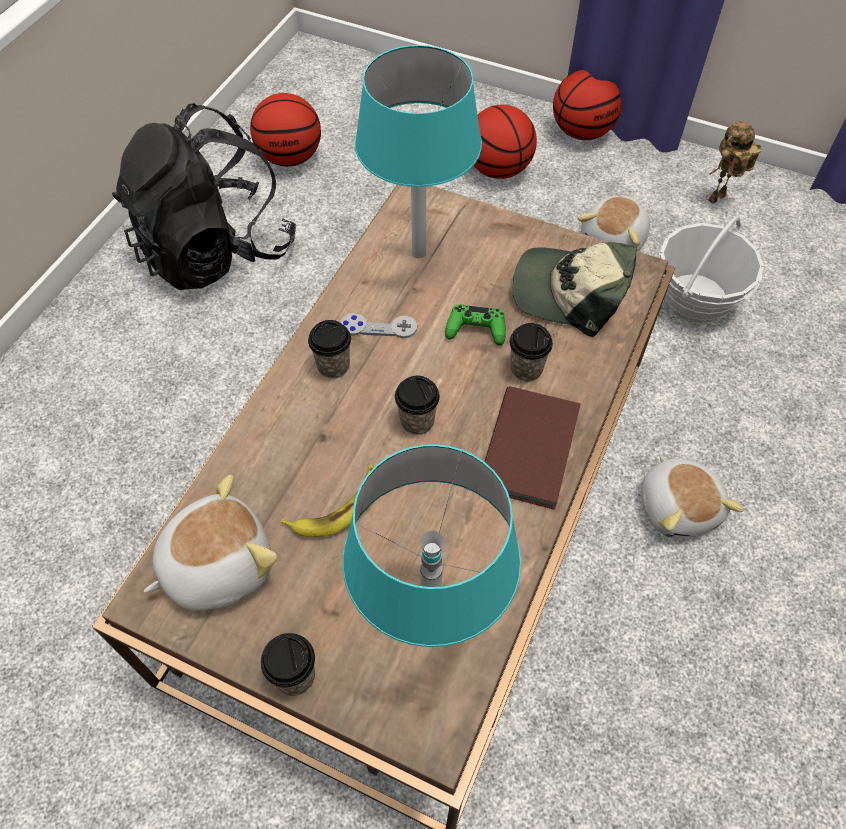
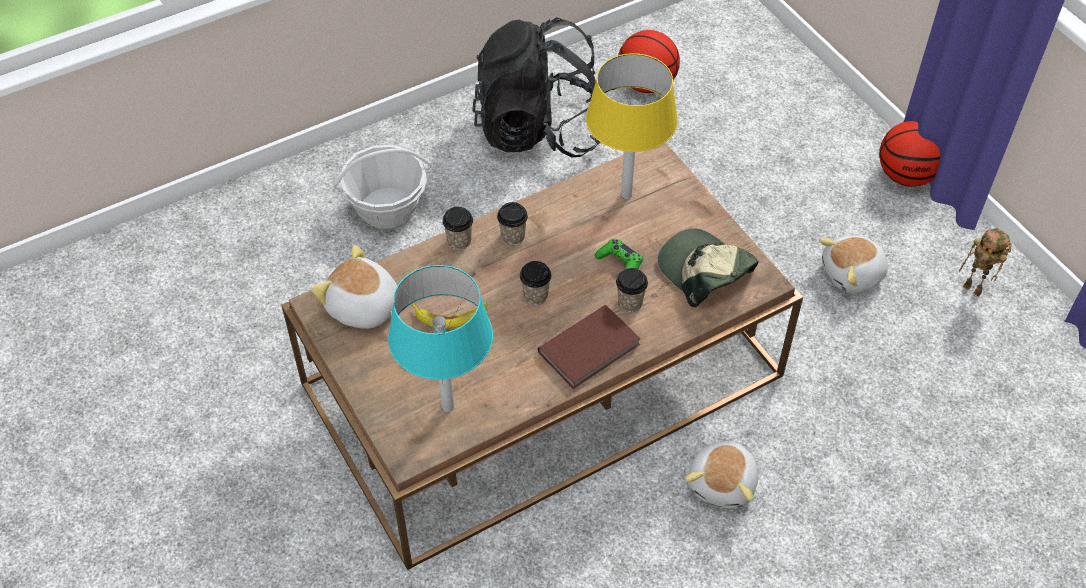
camera: 35 degrees right, 5 degrees down
(216, 564) = (363, 308): plush toy -> plush toy turned 150 degrees counterclockwise
(295, 676) = (361, 385): cup -> cup (459, 241)
(378, 327) = (560, 228): grey game controller -> none
(418, 253) = (625, 194): turquoise table lamp -> yellow table lamp
(498, 169) = (805, 172): basketball -> none
(695, 298) = (878, 353): basket -> basket (387, 208)
(717, 200) = (974, 289): toy robot -> toy robot turned 135 degrees counterclockwise

